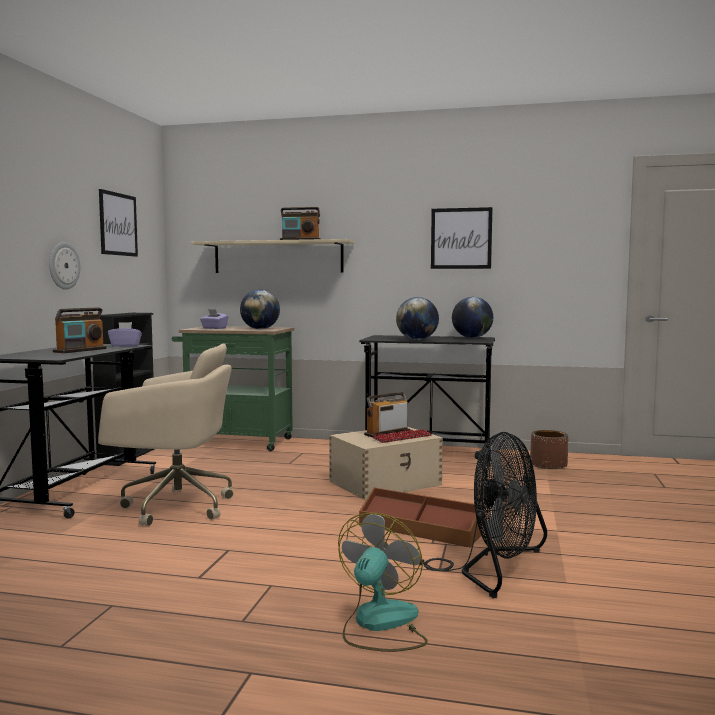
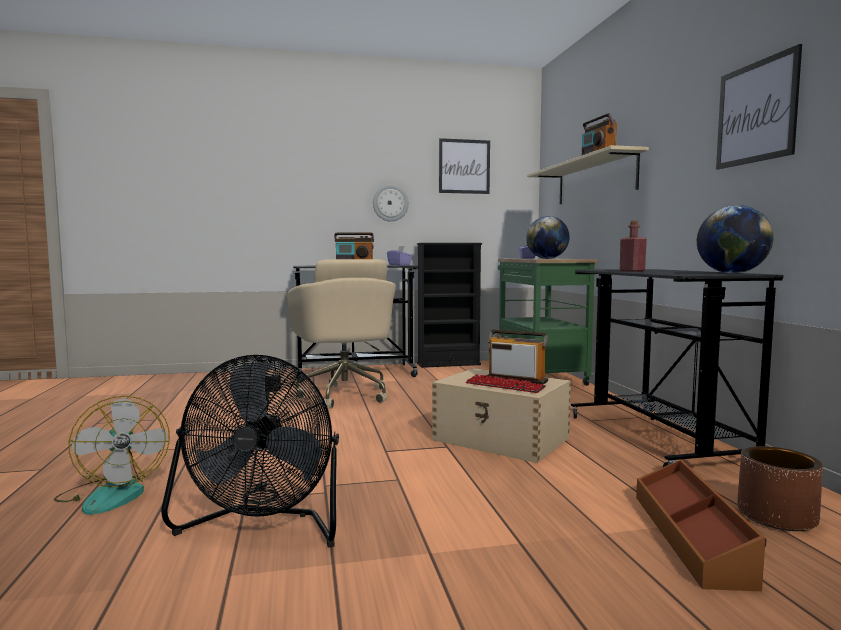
camera: 65 degrees right, 0 degrees up
(380, 624) = (112, 493): fan -> fan turned 60 degrees clockwise
(417, 339) = (632, 271): globe -> red bottle
(419, 530) = (360, 474): brown storage box -> brown storage box (691, 537)

